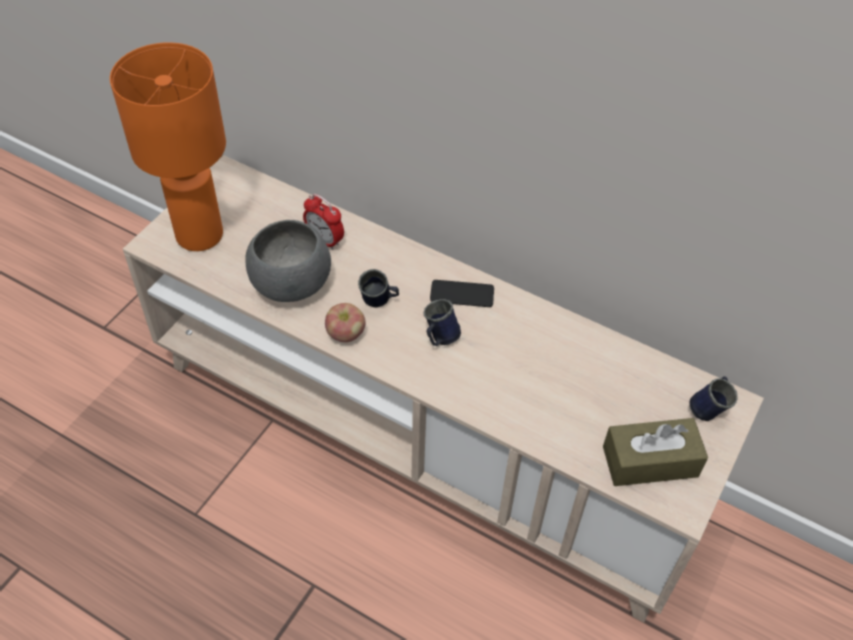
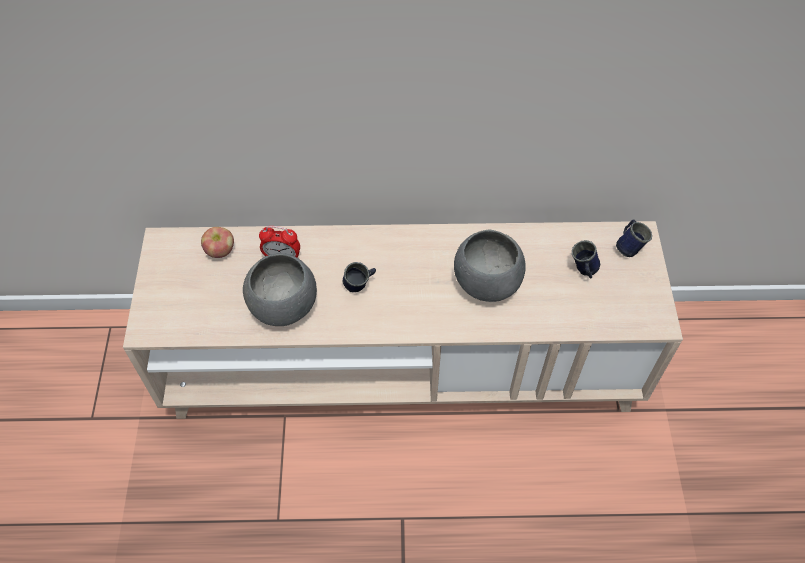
camera: 30 degrees left, 5 degrees up
(199, 234) = (178, 303): orange table lamp -> none
(346, 334) = (353, 323): apple -> apple (220, 251)
(439, 339) = (422, 290): blue mug -> blue mug (583, 271)
(462, 294) = (413, 249): phone -> none
(515, 365) = (487, 282): none -> grey bowl
(650, 461) = (619, 303): brown tissue box -> none

